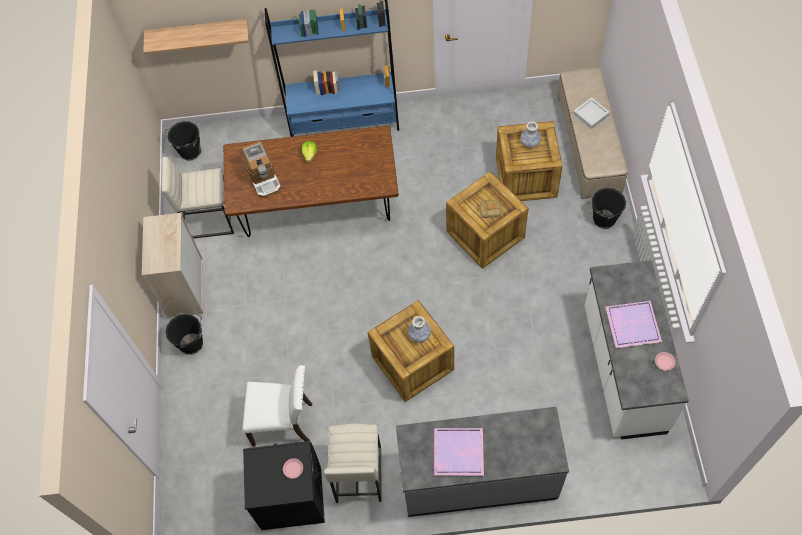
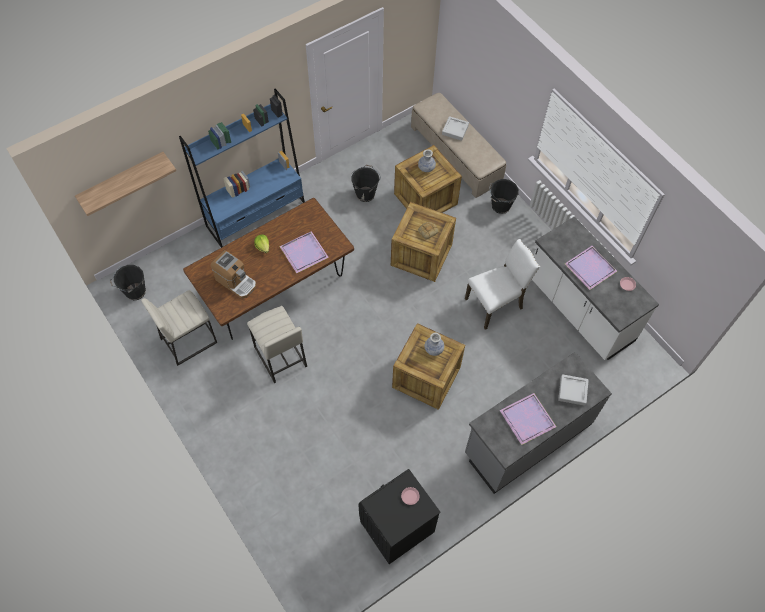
camera: 35 degrees left, 0 degrees up
(186, 289) = (204, 406): beige cabinet -> none
(192, 343) = (237, 447): black bucket -> black bucket (365, 193)
(284, 422) = (354, 472): white chair -> white chair (495, 304)
(344, 177) = (303, 252): none -> purple tray
(358, 474) = (437, 482): beige stool -> beige stool (280, 357)
(526, 447) = (572, 391): none -> grey tray

